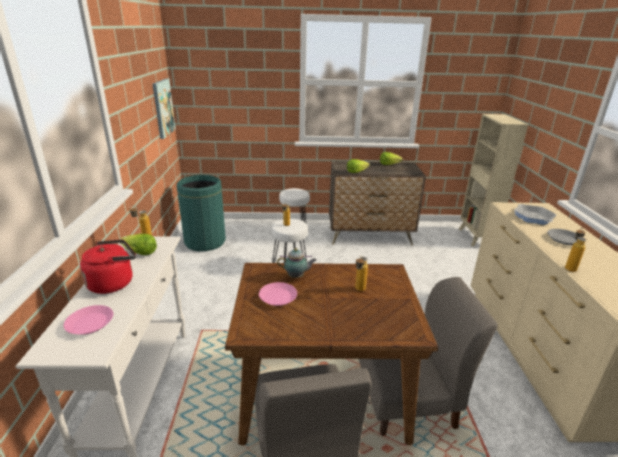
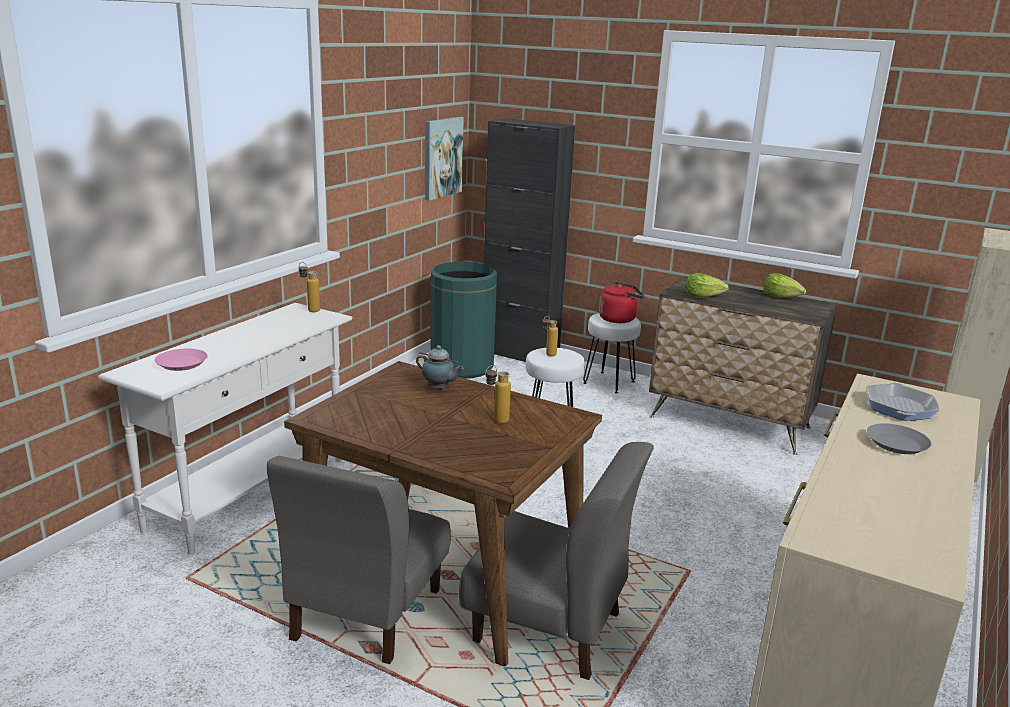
camera: 30 degrees right, 5 degrees down
(114, 283) = (237, 339): red kettle -> red kettle (619, 319)
(139, 253) = (291, 321): lettuce -> none
(232, 224) = (520, 354): none -> black cabinet
(278, 297) = (391, 400): pink plate -> none
(569, 267) = (831, 471): bottle -> none

